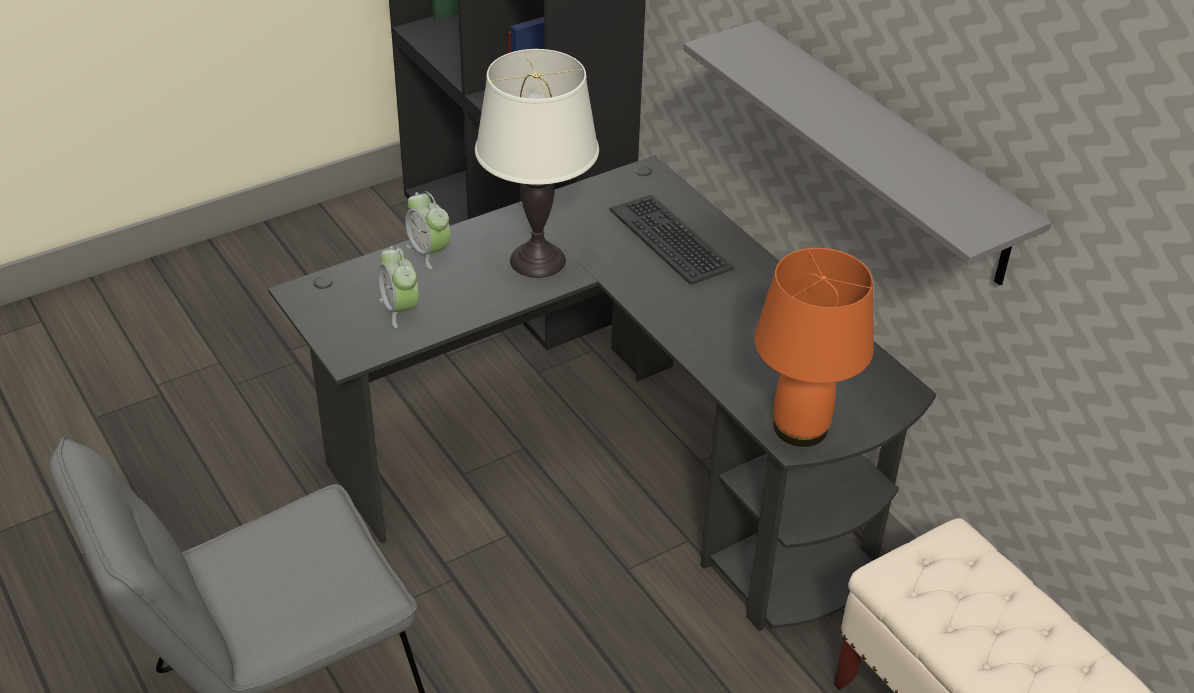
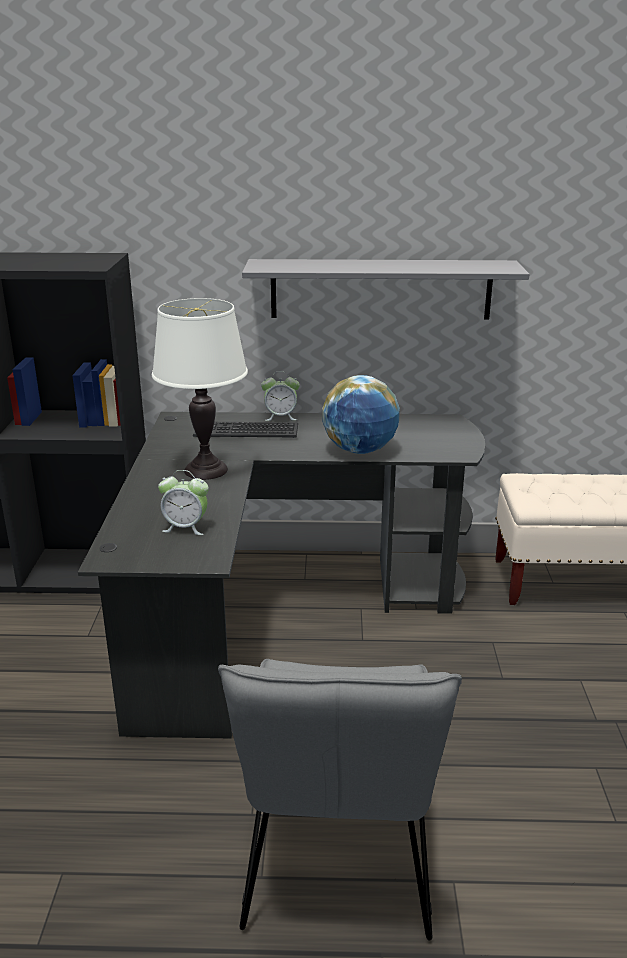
camera: 55 degrees left, 15 degrees down
(429, 252) = (140, 500): alarm clock -> alarm clock (281, 417)
(710, 350) = (360, 450): none -> globe
(799, 427) = (450, 449): orange table lamp -> none

